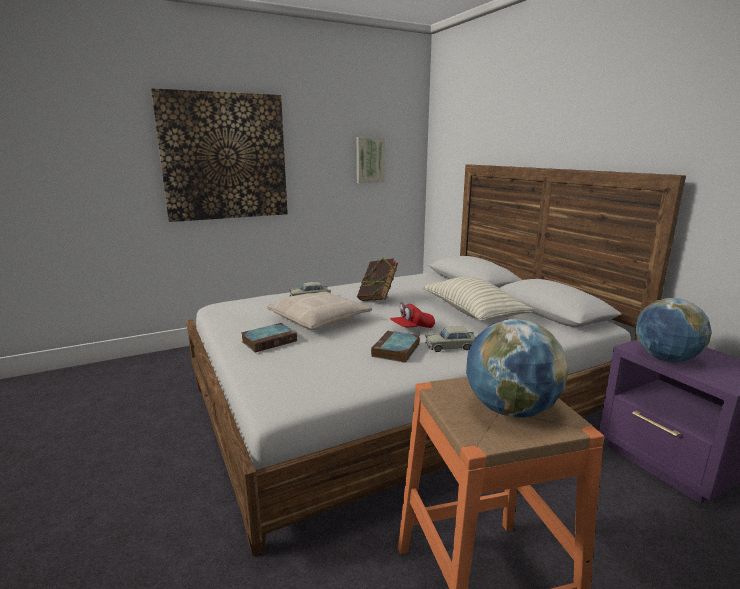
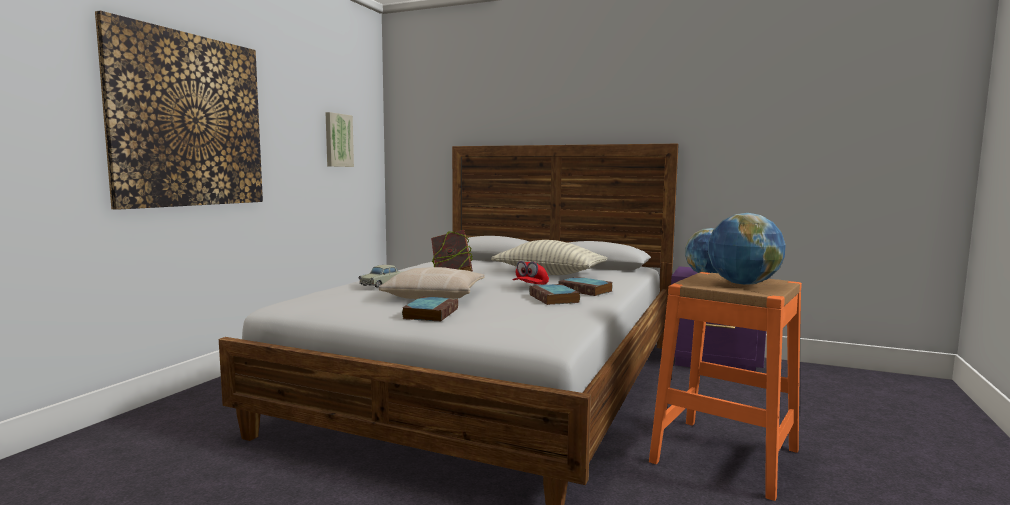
camera: 40 degrees left, 10 degrees down
(451, 347) = (586, 290): beige toy car -> book

